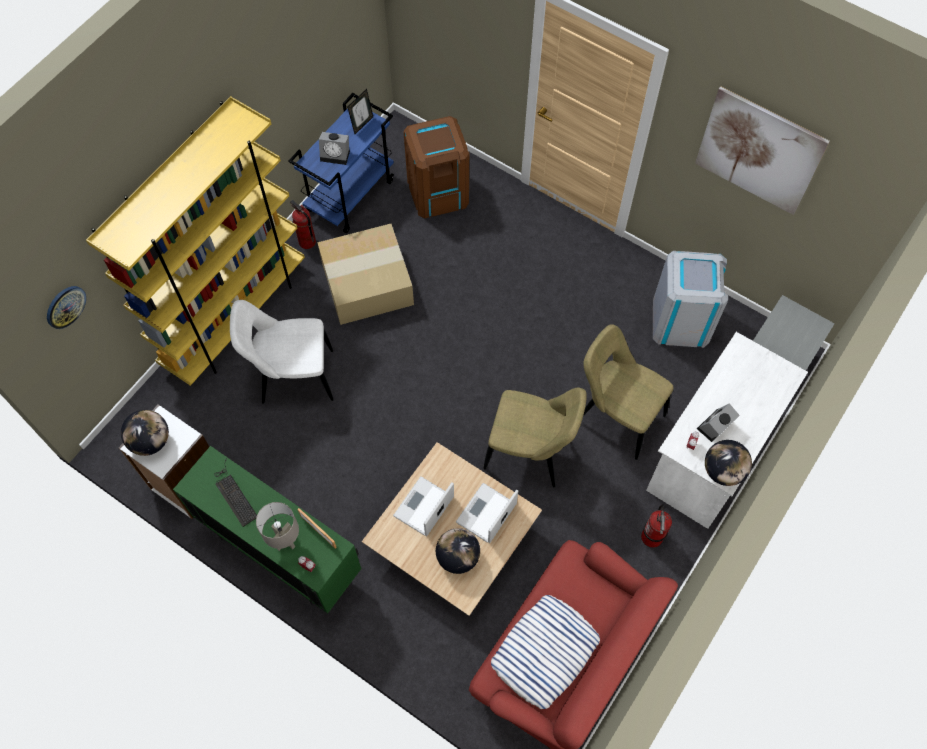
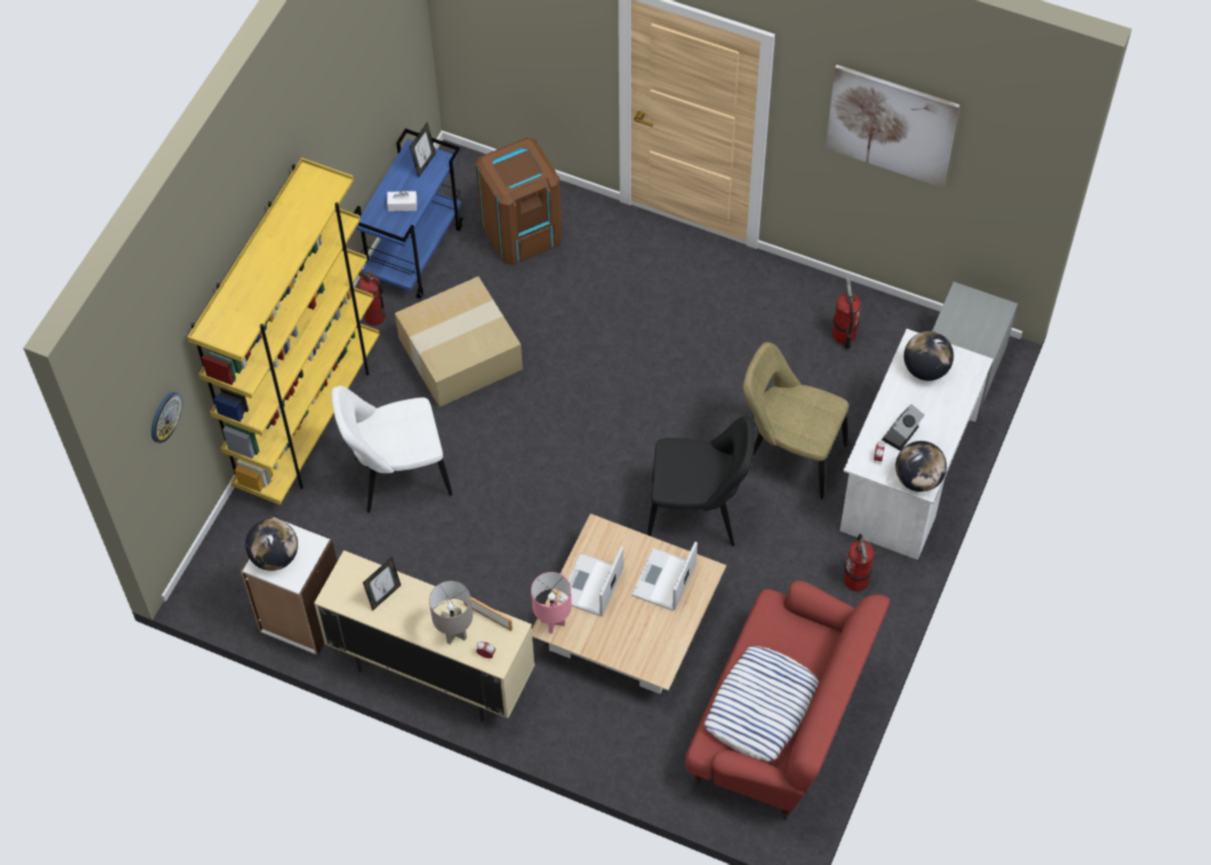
camera: 10 degrees left, 5 degrees down
(234, 494) = (384, 596): keyboard -> picture frame
(281, 552) = (432, 672): green cabinet -> beige cabinet
(336, 155) = (402, 205): alarm clock -> white tissue box
(383, 534) = (552, 623): none -> pink table lamp
(458, 557) = (642, 631): globe -> globe (926, 369)
(530, 453) = (698, 514): beige chair -> black chair
(680, 321) = (844, 335): grey trash can -> fire extinguisher

